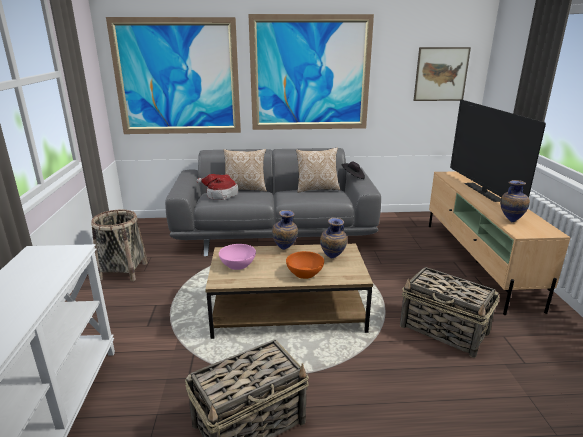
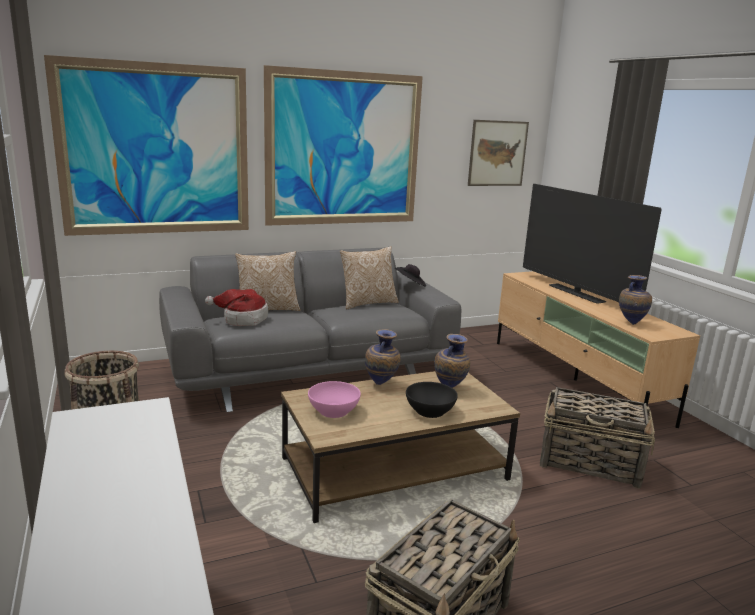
camera: 20 degrees left, 5 degrees down
(304, 273) = (430, 411): orange bowl -> black bowl

